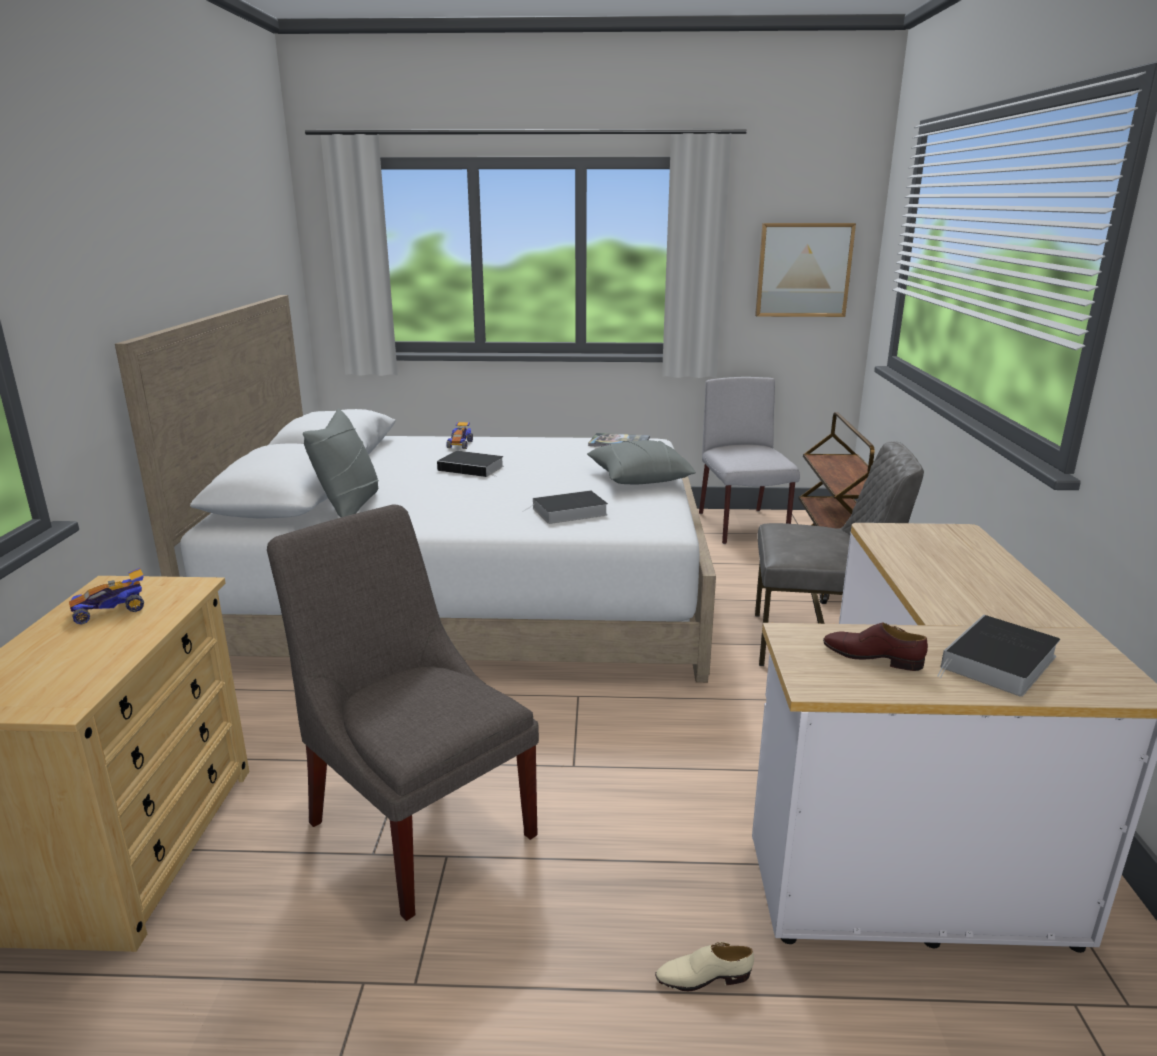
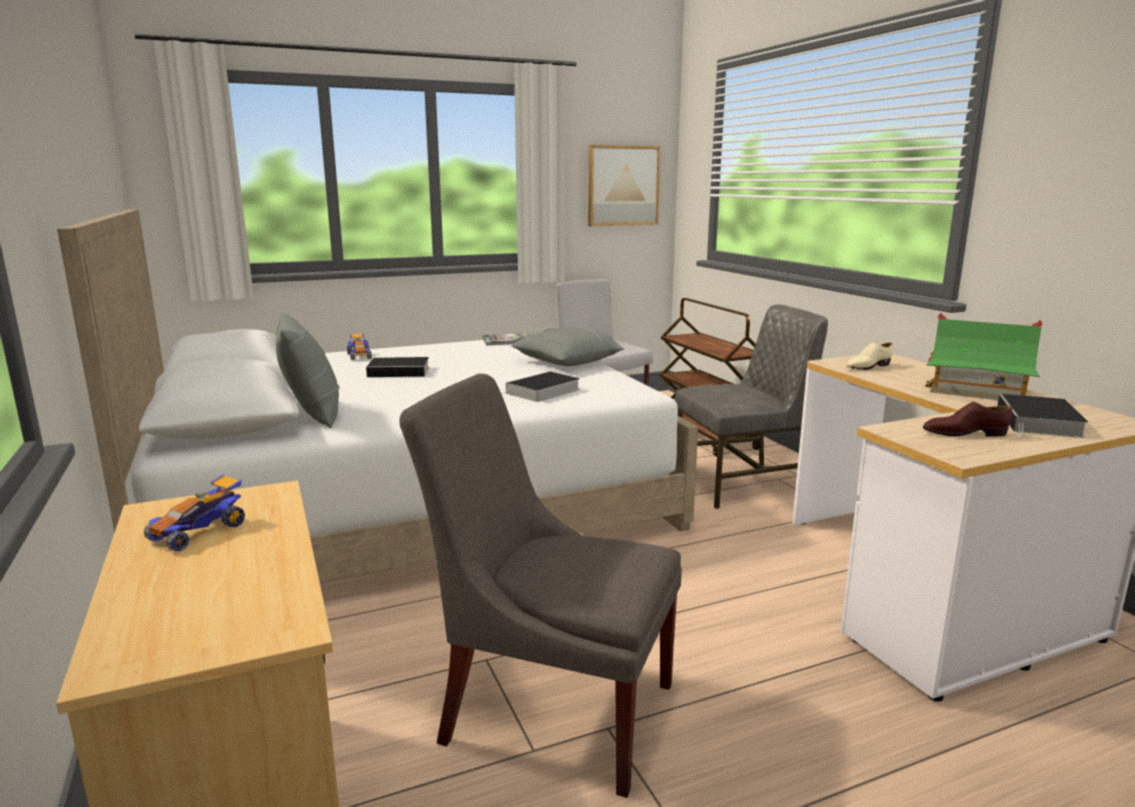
camera: 25 degrees left, 5 degrees down
(703, 977) = (910, 748): beige shoe -> beige shoe (867, 367)
(997, 601) = (976, 391): none -> toy house

